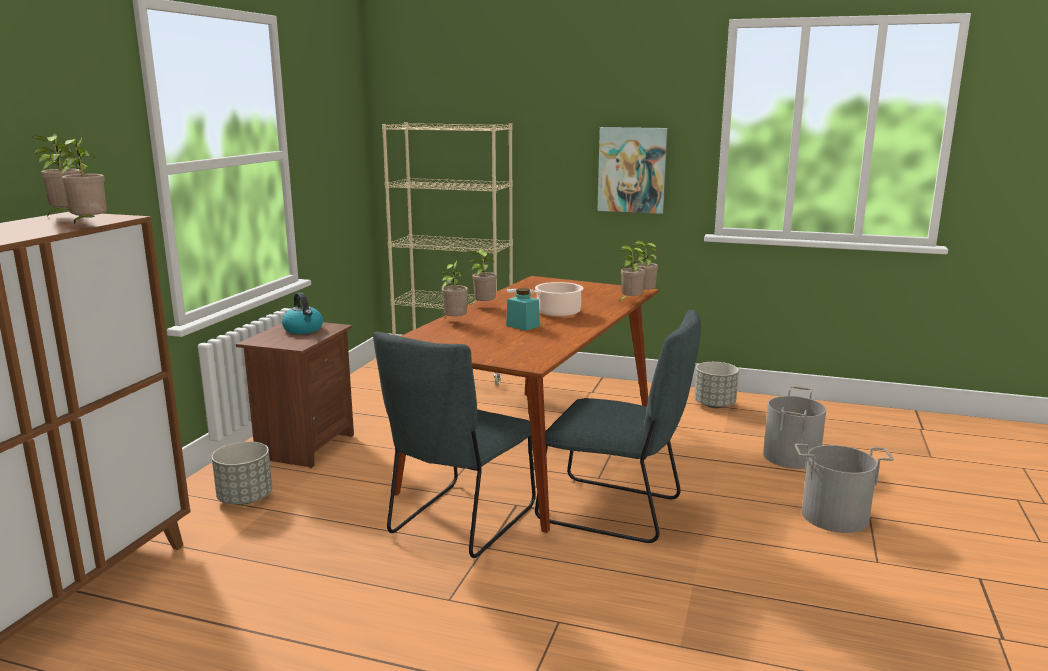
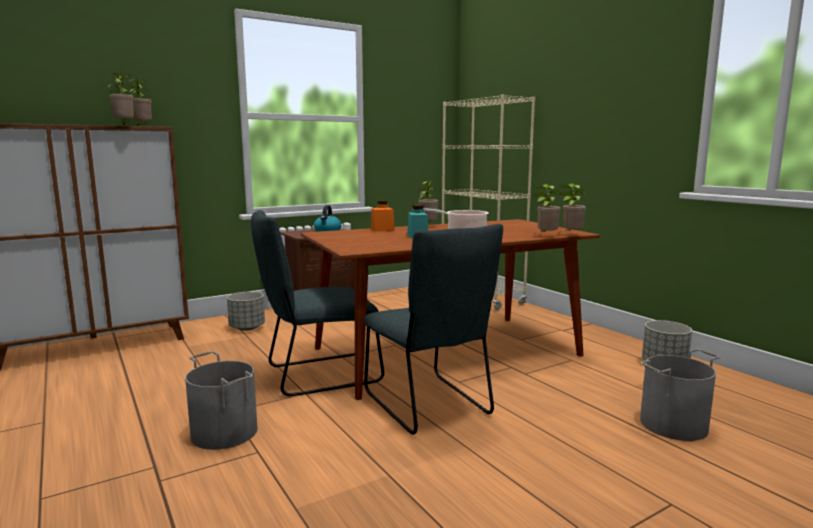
camera: 40 degrees right, 5 degrees down
(454, 322) = (382, 229): potted plant -> orange jar
(632, 170) = (623, 130): picture -> none
(835, 516) = (627, 487): grey bucket -> grey bucket (223, 432)

